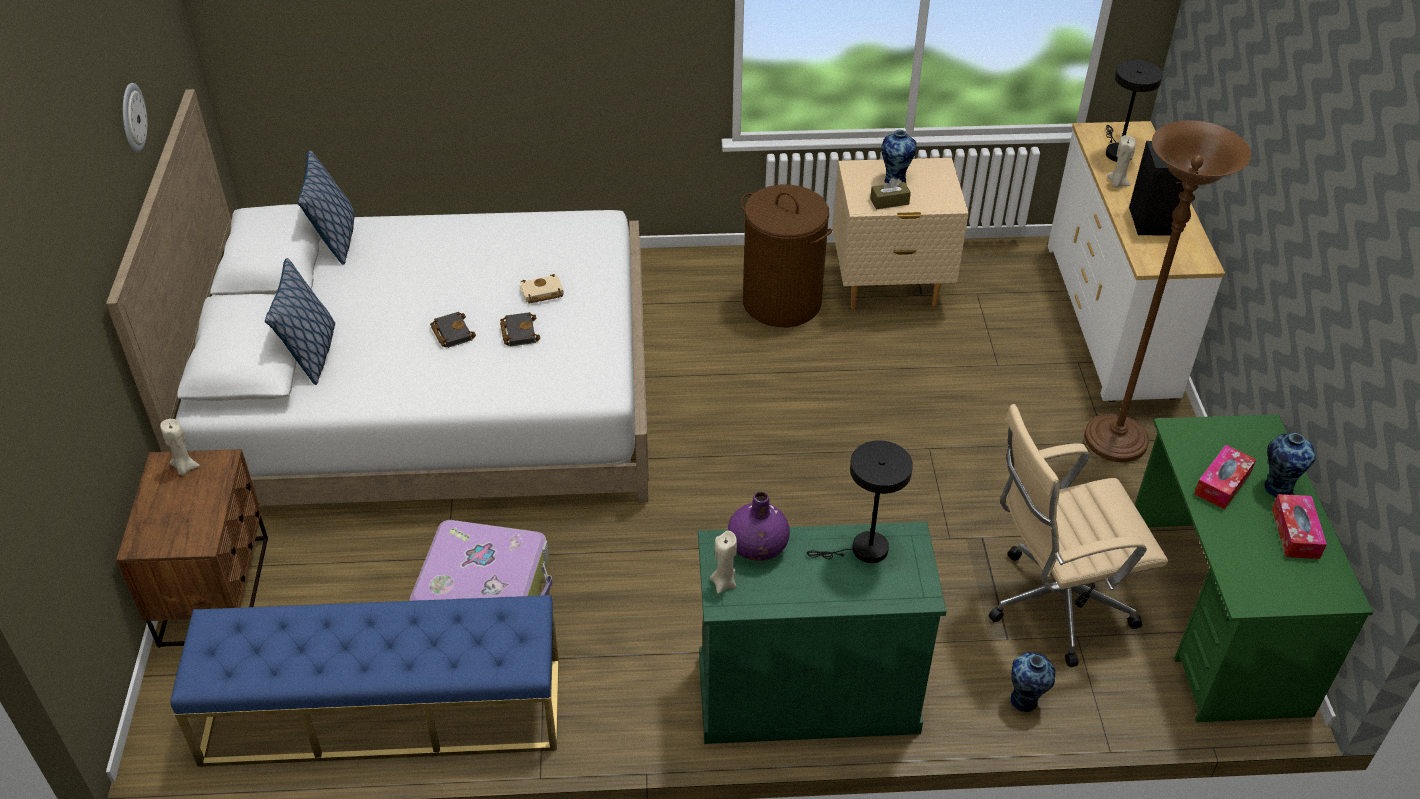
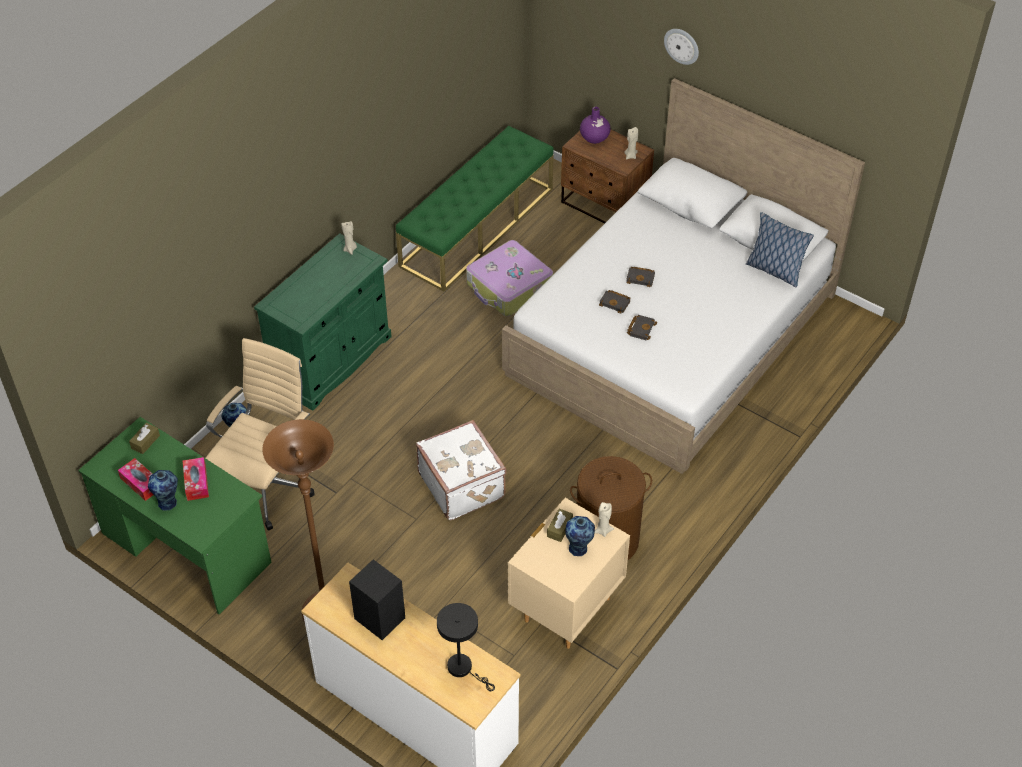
camera: 130 degrees right, 5 degrees up
(132, 117) = (785, 89): wall clock -> wall clock (682, 46)
(311, 355) = (674, 222): pillow -> none
(383, 711) = (477, 227): blue bench -> green bench
(541, 293) = (641, 328): beige book -> black book
(758, 547) = (355, 271): purple vase -> purple vase (594, 138)
(842, 440) = (462, 484): none -> white suitcase
(863, 550) = (313, 302): black table lamp -> none
(1117, 183) = (433, 635): beige candle -> beige candle (603, 530)
(1250, 578) = (145, 442): none -> brown tissue box

